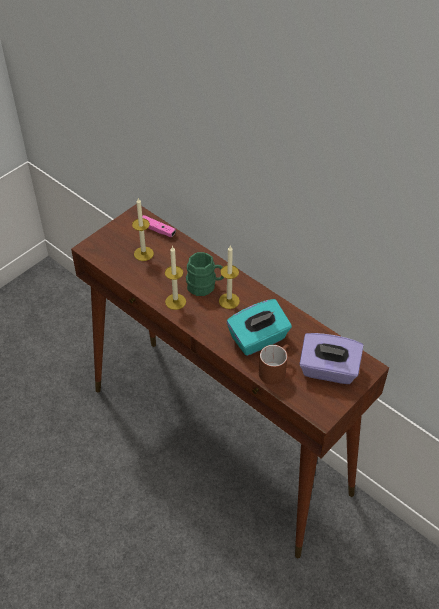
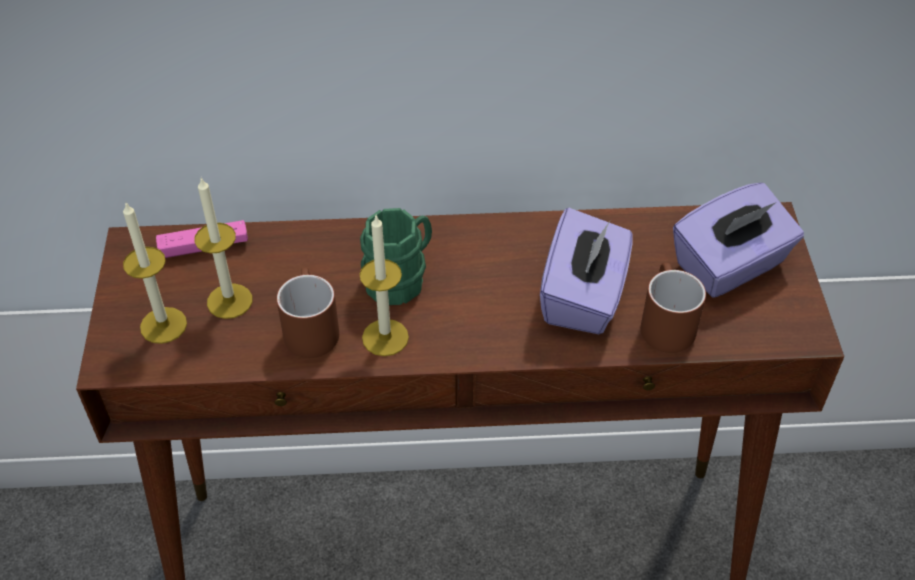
camera: 45 degrees left, 0 degrees up
(156, 280) = (309, 327): none -> brown mug
(229, 301) = (466, 273): candle -> candle (163, 325)
(258, 339) = (583, 296): turquoise tissue box -> purple tissue box

